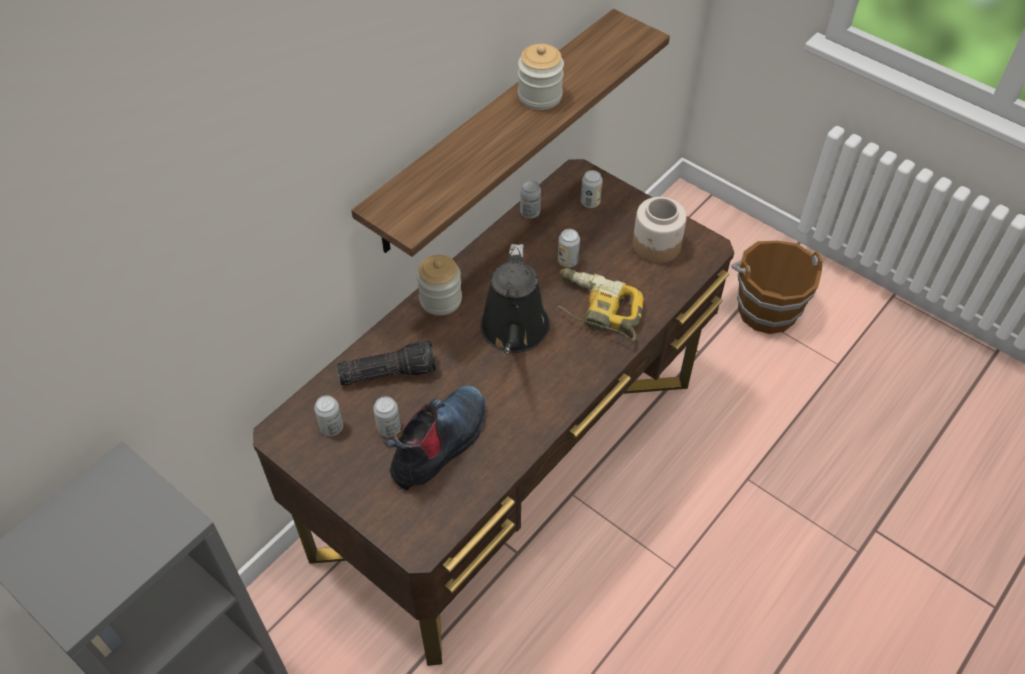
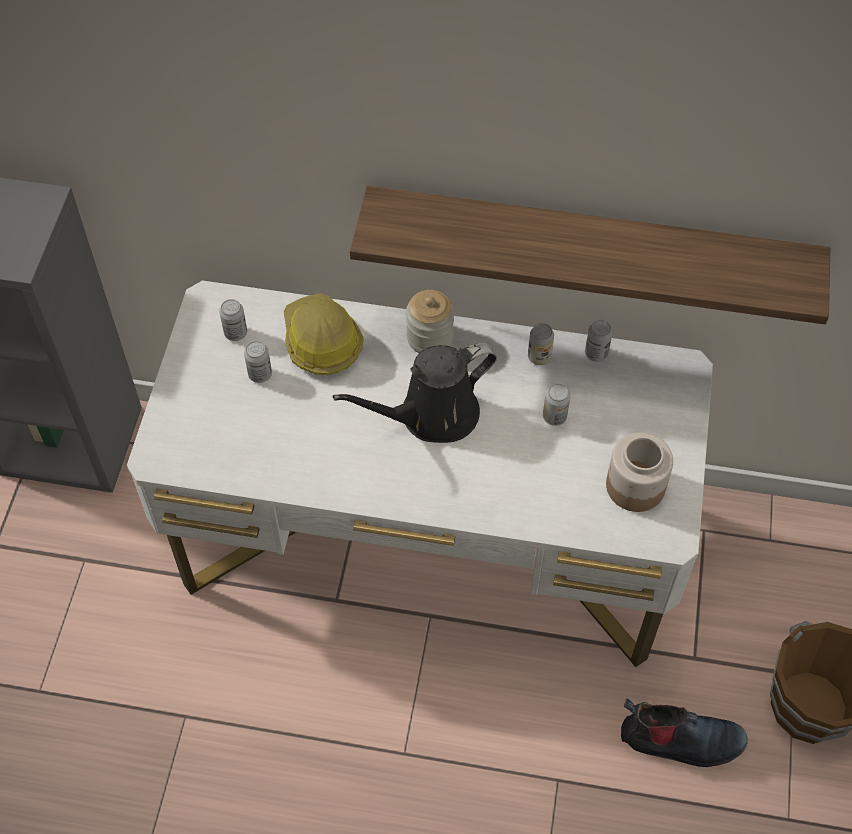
camera: 60 degrees right, 5 degrees up
(389, 371) = (321, 342): flashlight -> hard hat
(440, 445) = (266, 421): boot -> boot (679, 741)
(509, 466) = (426, 544): brown desk -> white desk
(540, 96) = (629, 249): jar -> none
(590, 202) = (652, 398): can -> can (539, 357)
(596, 310) = (506, 471): power drill -> none

